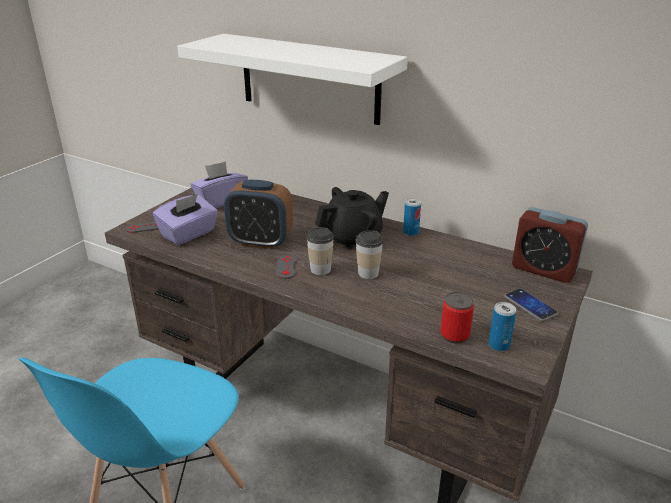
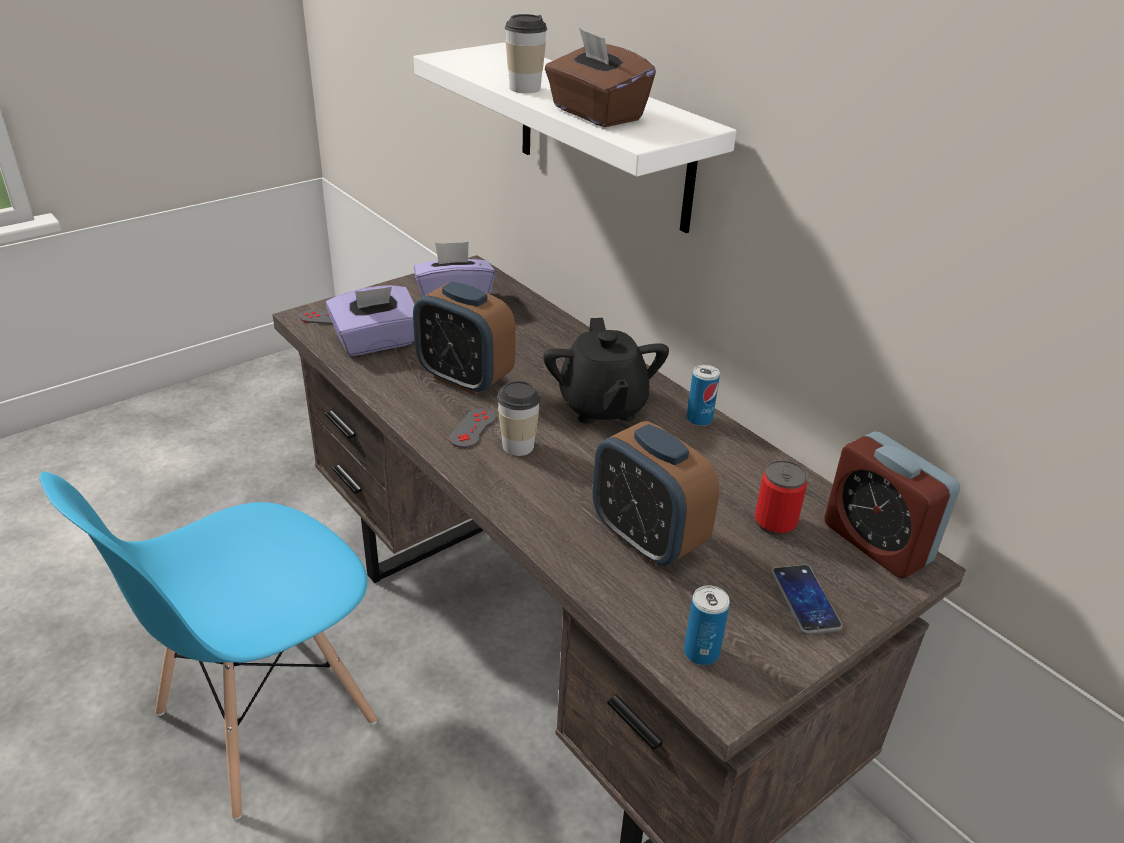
camera: 20 degrees right, 5 degrees up
(325, 59) = (595, 114): none -> brown tissue box
(353, 238) = (602, 406): black teapot -> black teapot turned 90 degrees clockwise
(368, 273) = (584, 471): cup -> cup (525, 88)
(428, 298) = (646, 539): none -> alarm clock
(454, 335) = (642, 613): can -> can (775, 522)

